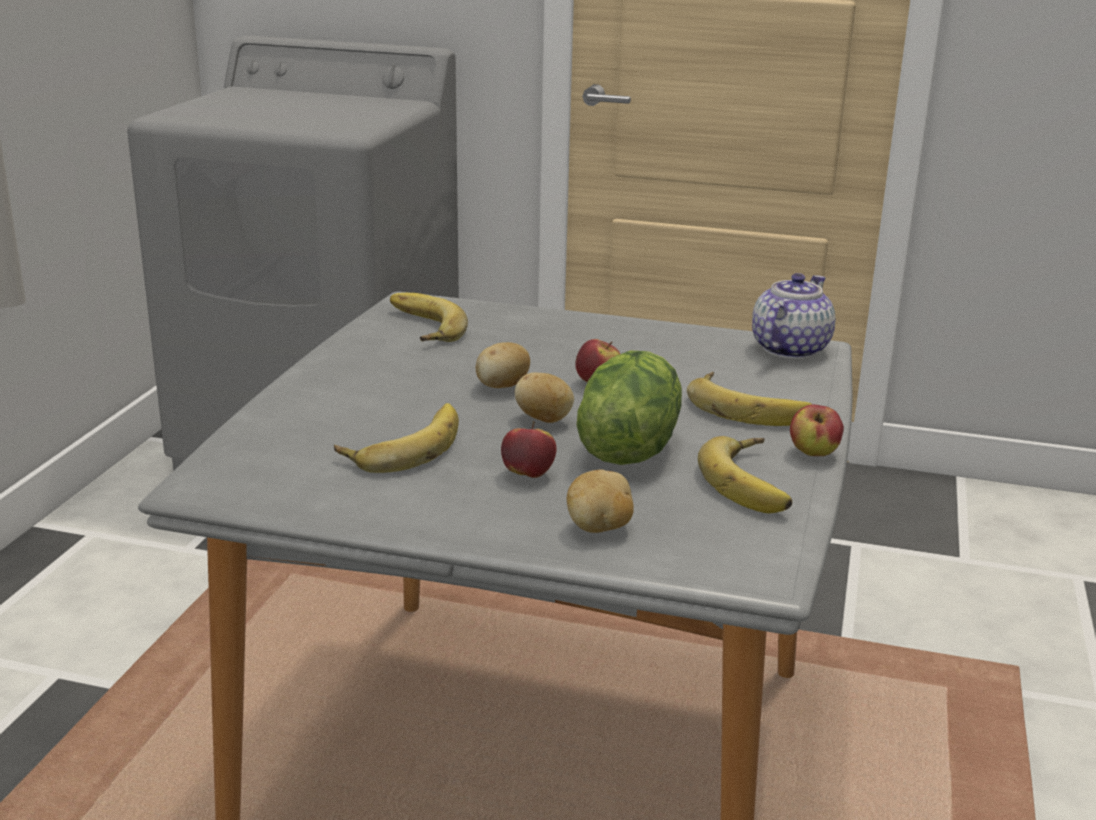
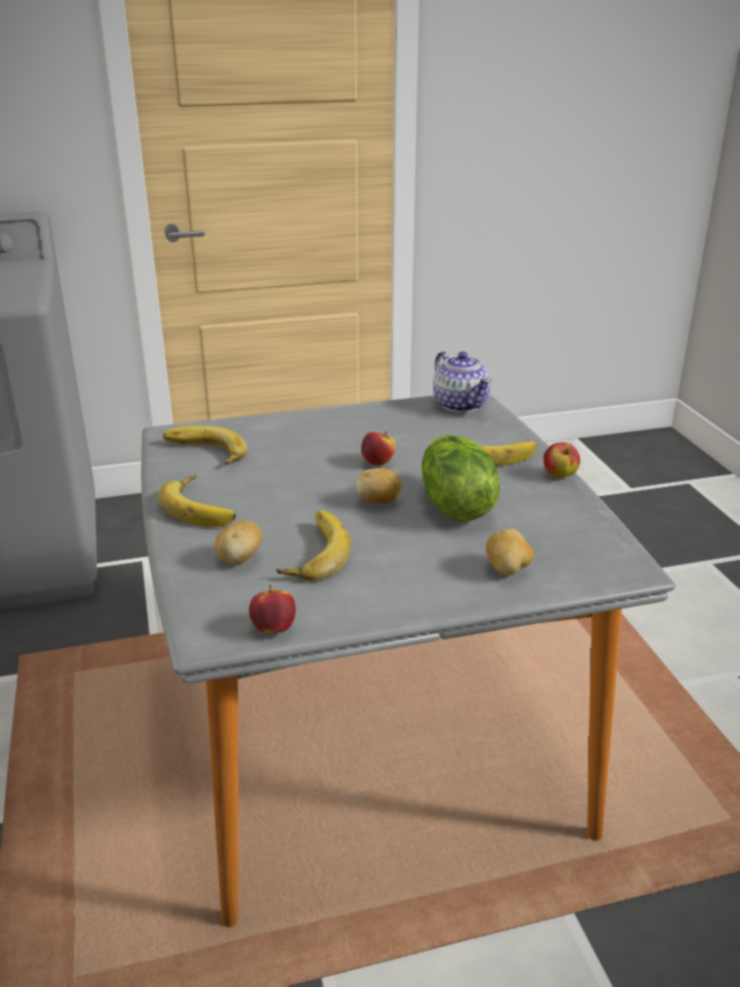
camera: 30 degrees left, 5 degrees up
(502, 386) = (320, 484): potato -> potato (240, 559)
(528, 474) = (419, 546): apple -> apple (273, 629)
(756, 482) = (553, 506): banana -> banana (203, 507)
(788, 349) = (460, 404): teapot -> teapot turned 150 degrees clockwise

